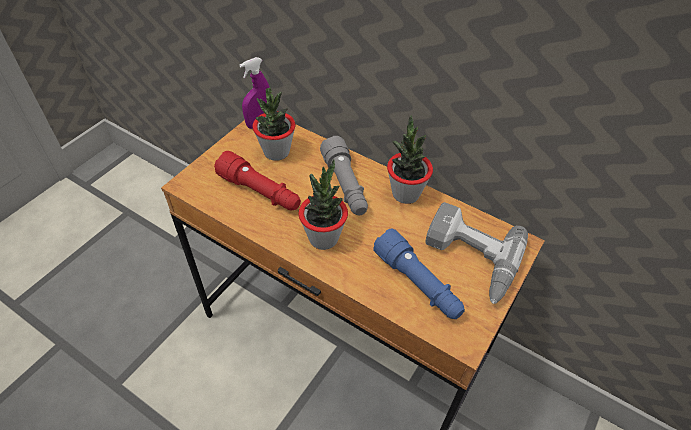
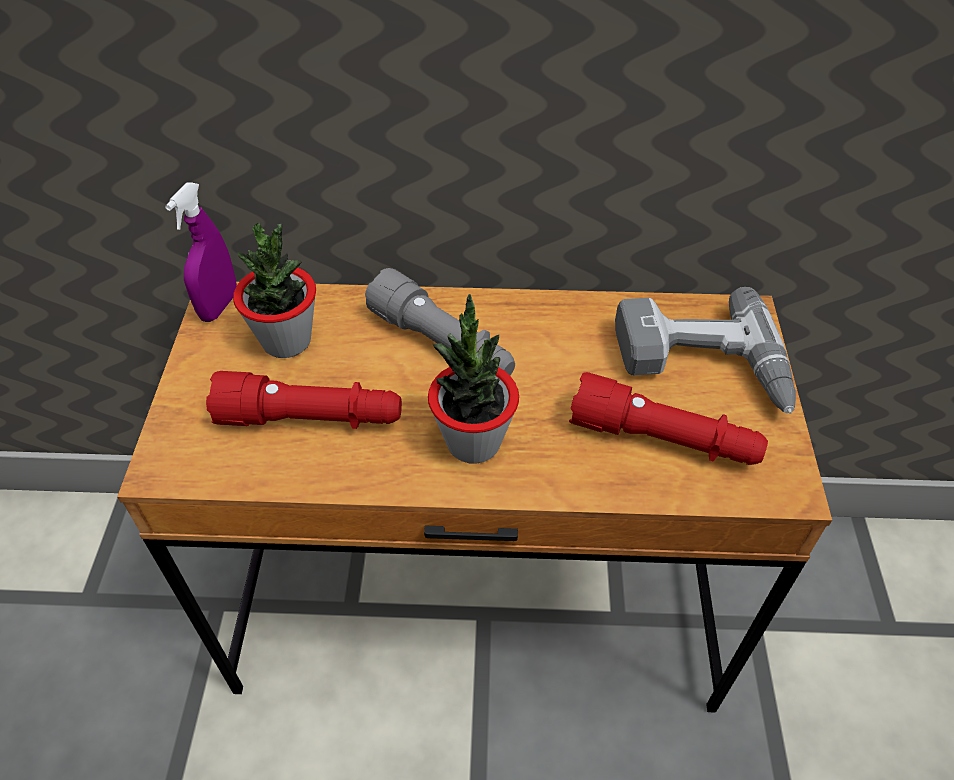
camera: 30 degrees left, 0 degrees up
(405, 193) = (541, 316): potted plant -> none
(418, 284) = (663, 440): blue flashlight -> red flashlight

